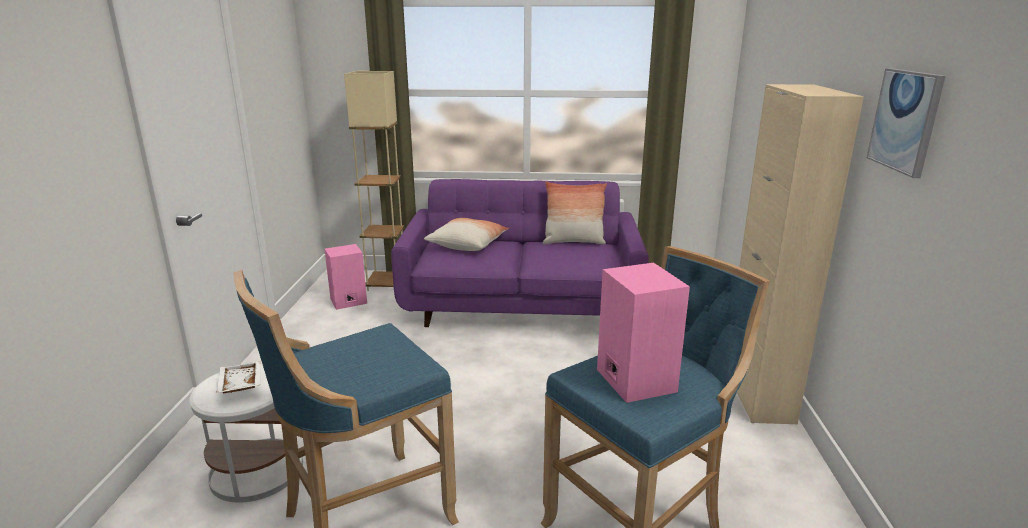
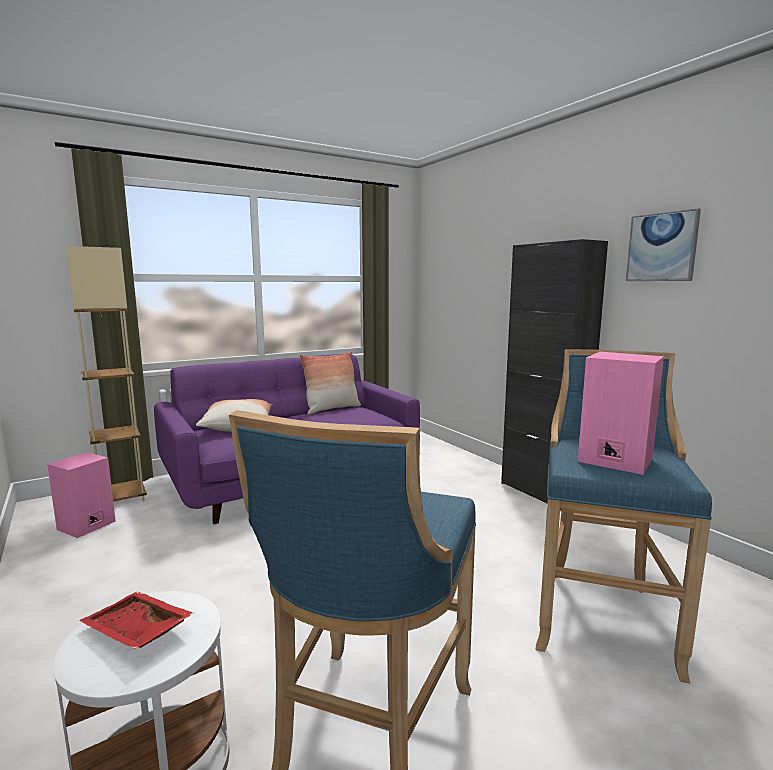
camera: 35 degrees left, 10 degrees down
(239, 385) = (135, 632): white tray -> red tray
(758, 395) = (541, 492): beige cabinet -> black cabinet

